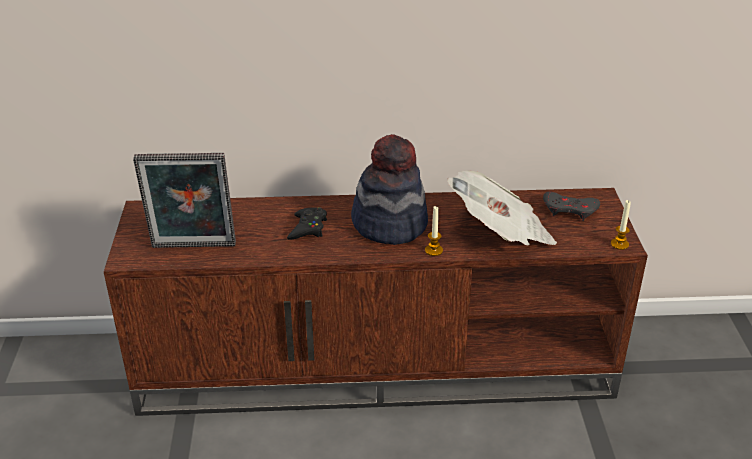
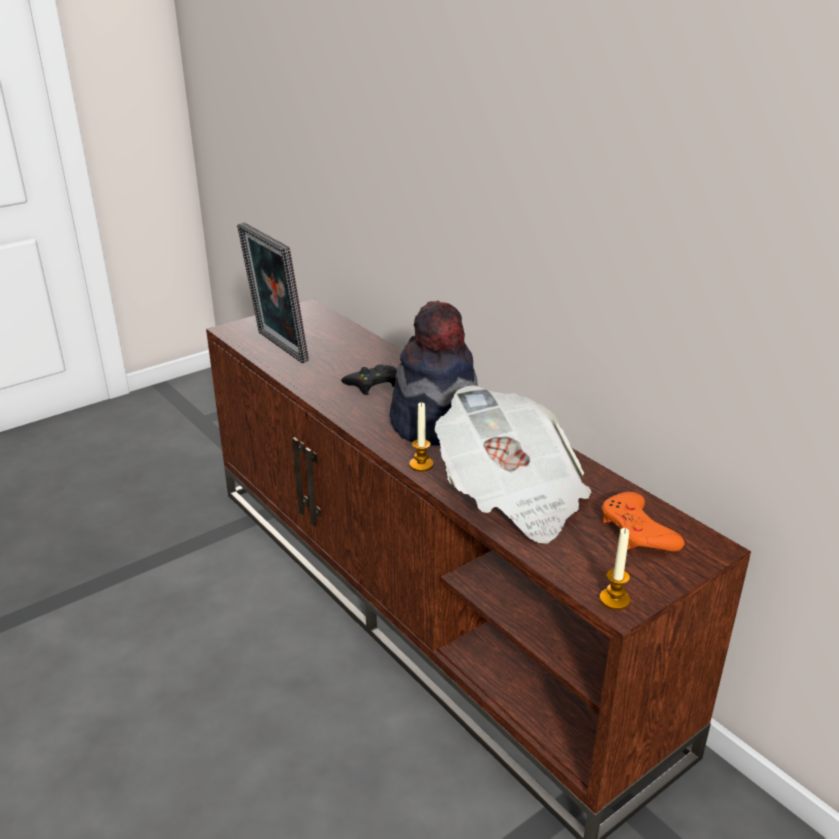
camera: 55 degrees right, 5 degrees down
(570, 210) = (637, 531): grey game controller -> orange game controller

